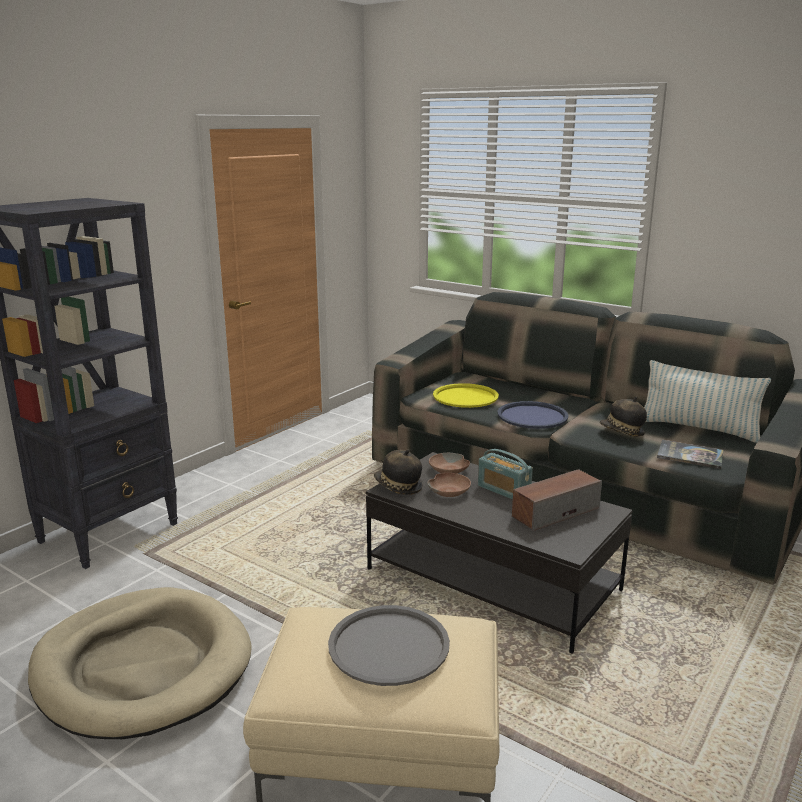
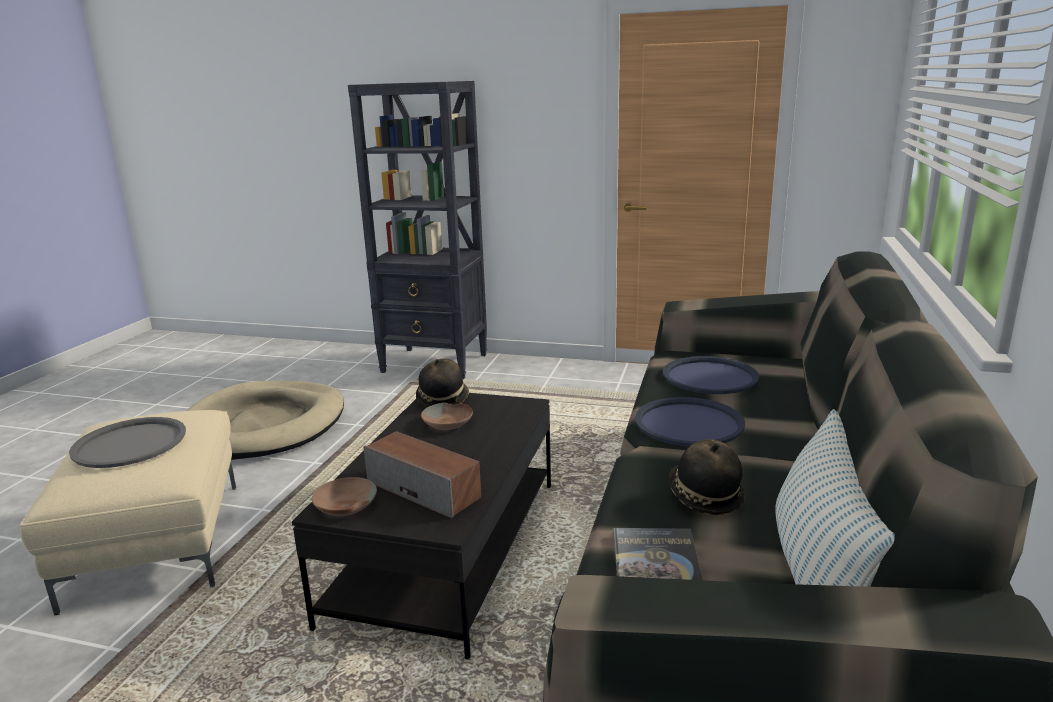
camera: 70 degrees right, 0 degrees up
(449, 470) = (504, 415): brown bowl -> brown bowl (344, 506)
(465, 397) = (710, 376): yellow tray -> blue tray
(503, 490) = (468, 451): radio -> none

